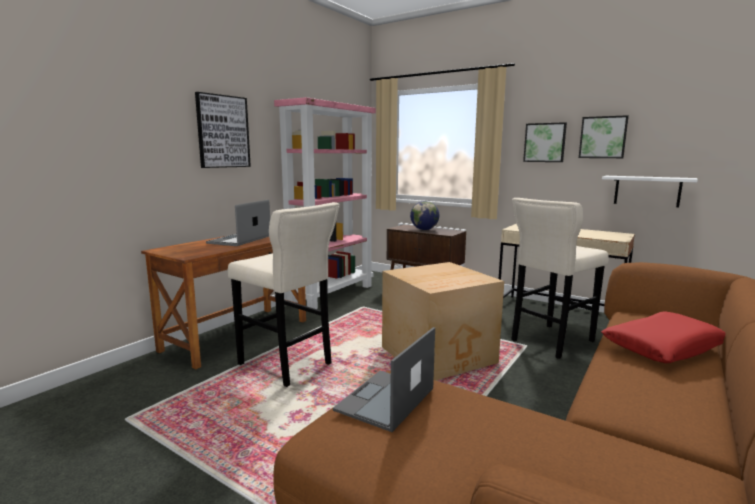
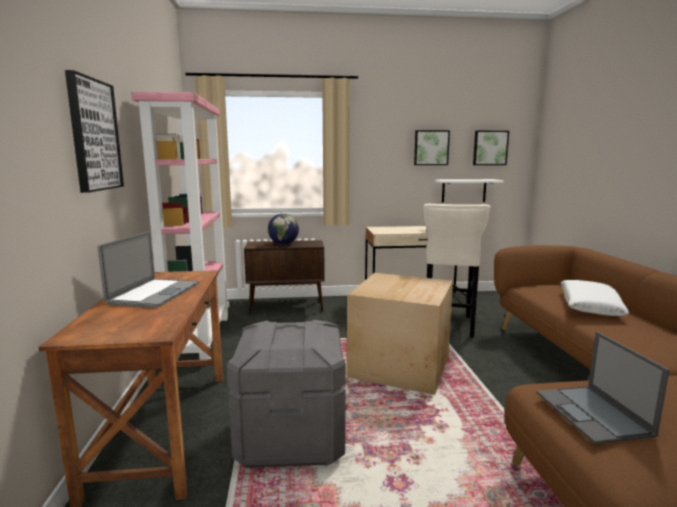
camera: 40 degrees left, 0 degrees up
(240, 240) = (155, 293): laptop -> laptop turned 150 degrees counterclockwise
(287, 366) = (292, 437): beige stool -> grey storage box
(545, 142) = (385, 151): picture -> picture (490, 148)
(663, 347) = (589, 306): red pillow -> white pillow

